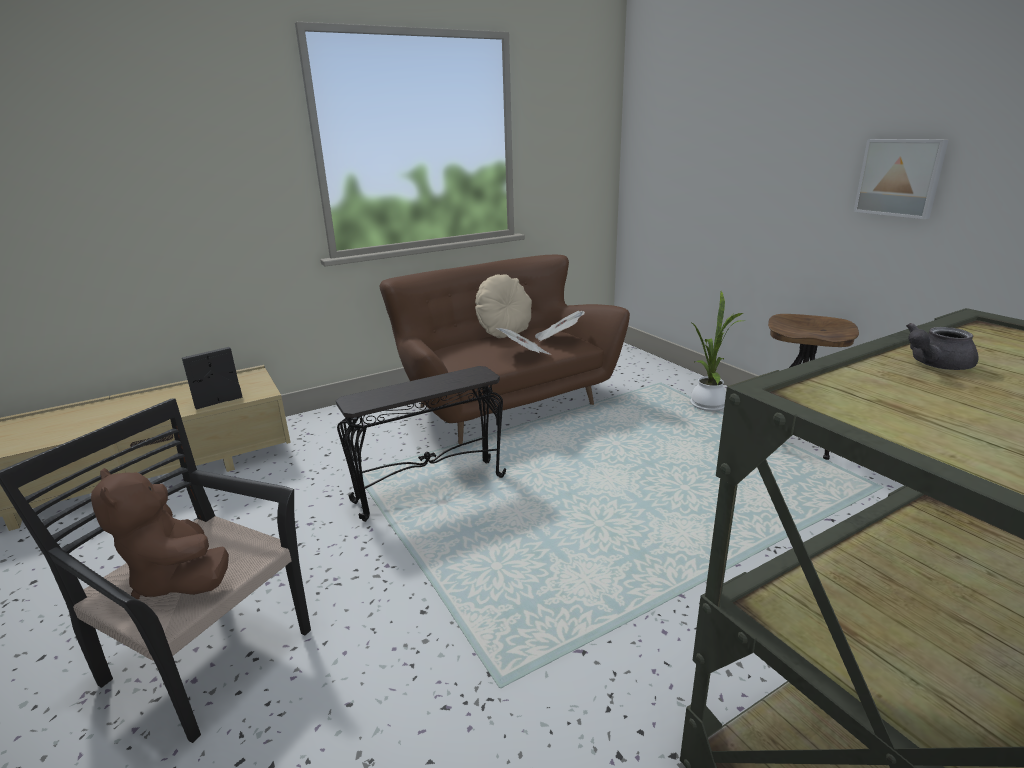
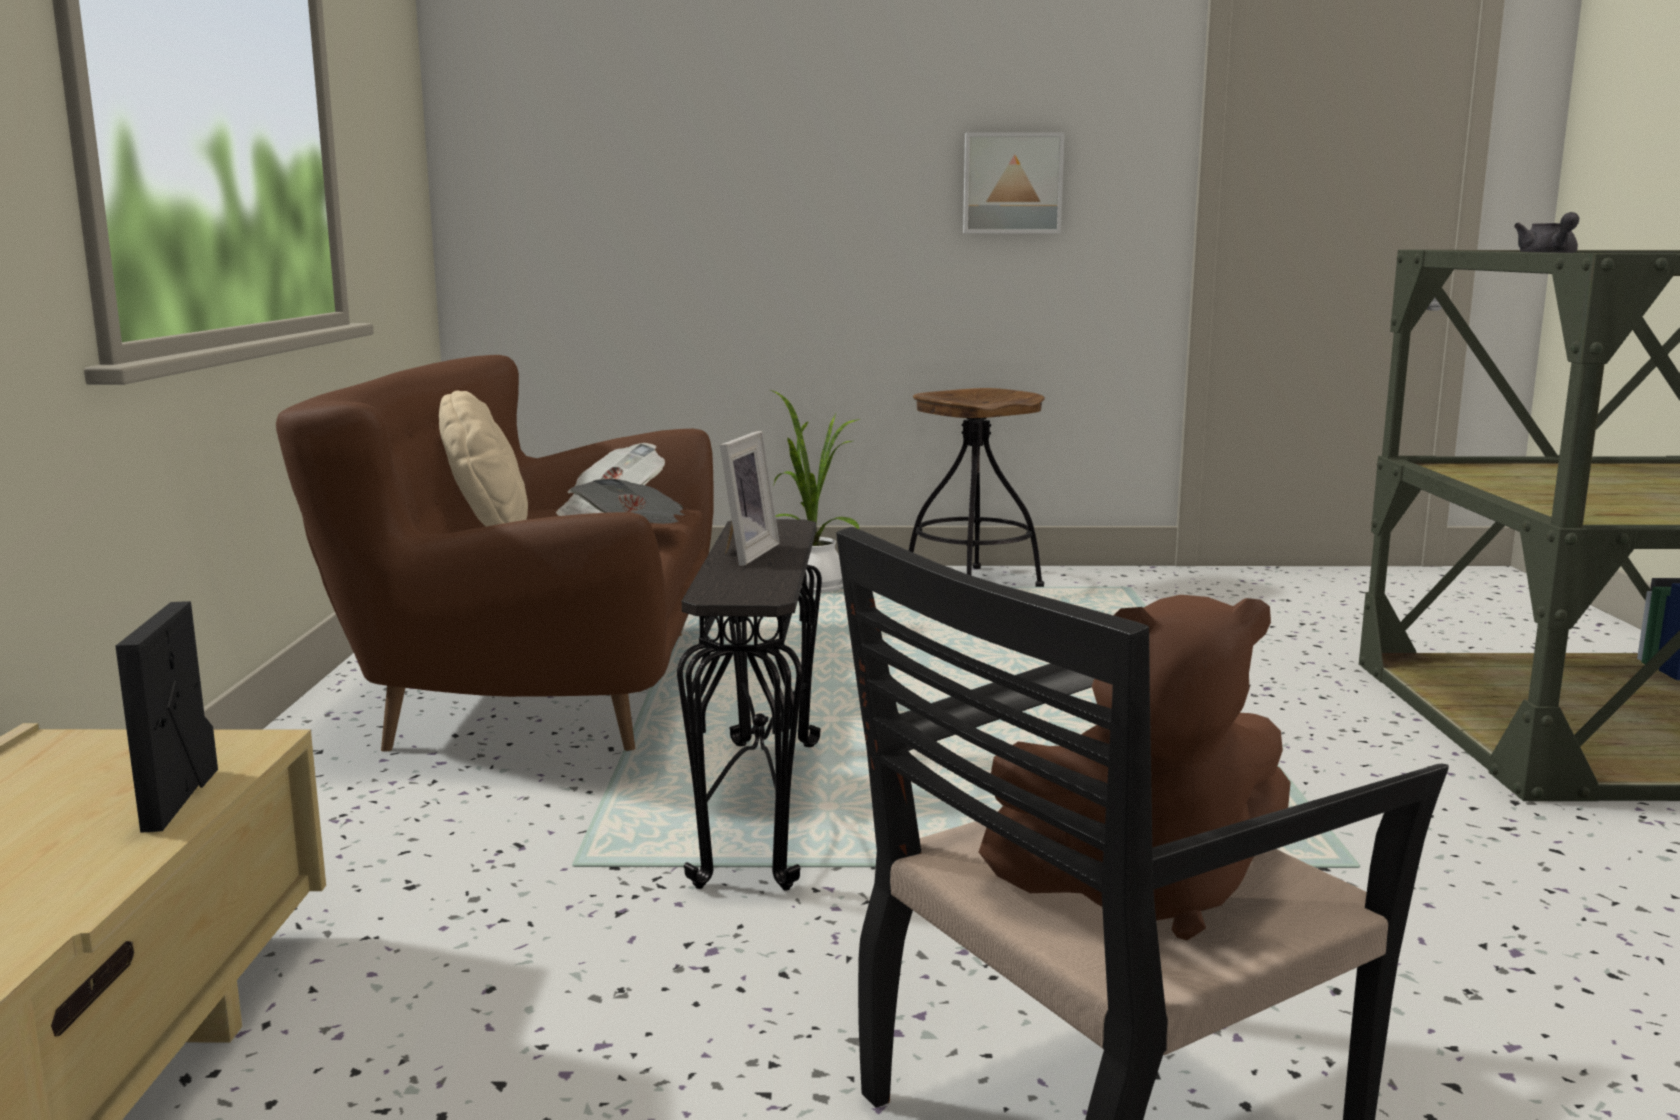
camera: 60 degrees left, 10 degrees down
(421, 384) = (742, 554): none -> picture frame

